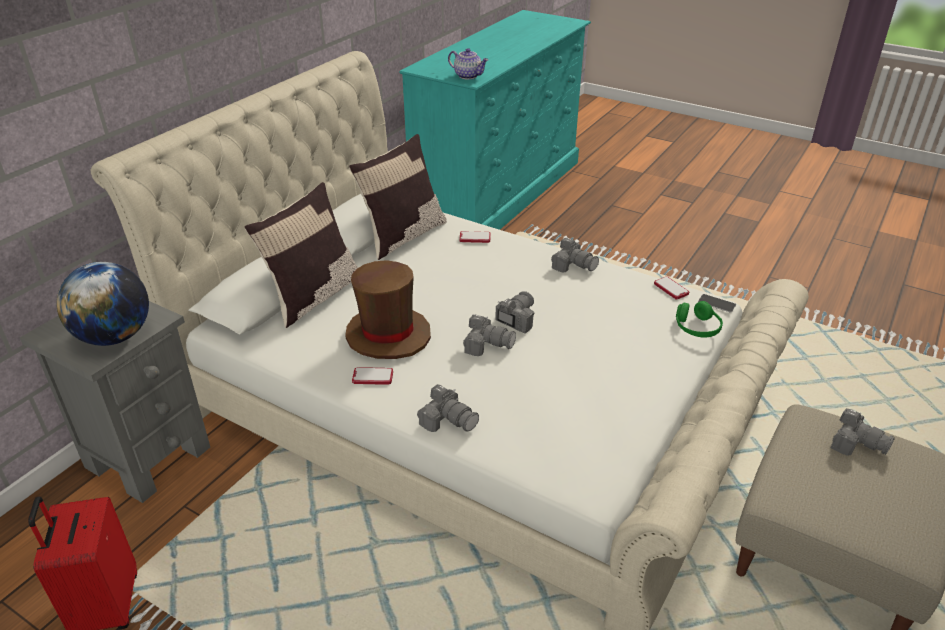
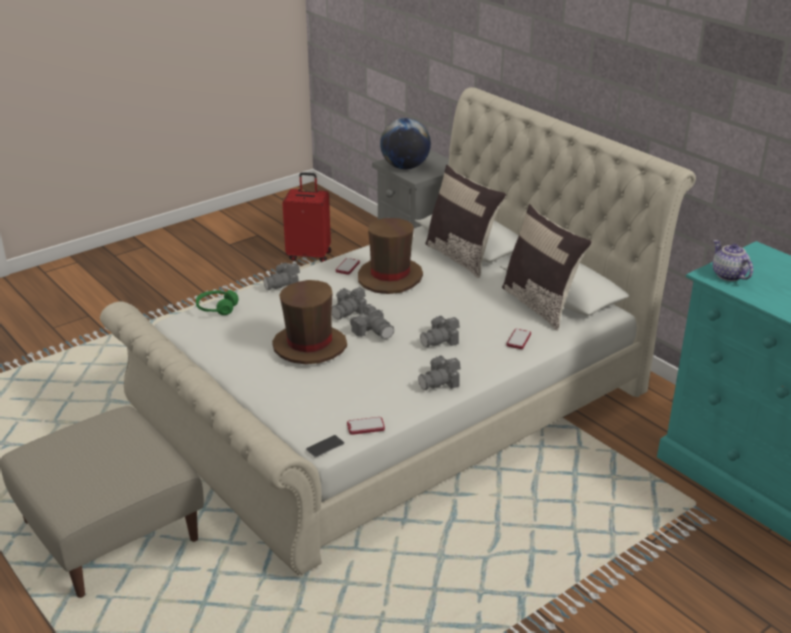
camera: 110 degrees right, 5 degrees down
(468, 76) = (727, 275): teapot -> teapot turned 105 degrees clockwise
(577, 353) = (309, 346): none -> brown hat
(697, 328) = (297, 418): green headphones -> green headphones (217, 308)
(856, 443) = (125, 476): camera -> camera (440, 340)

